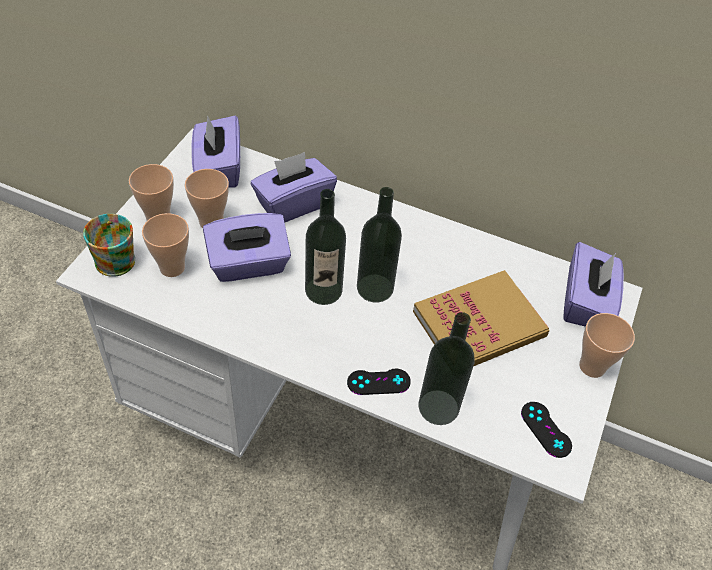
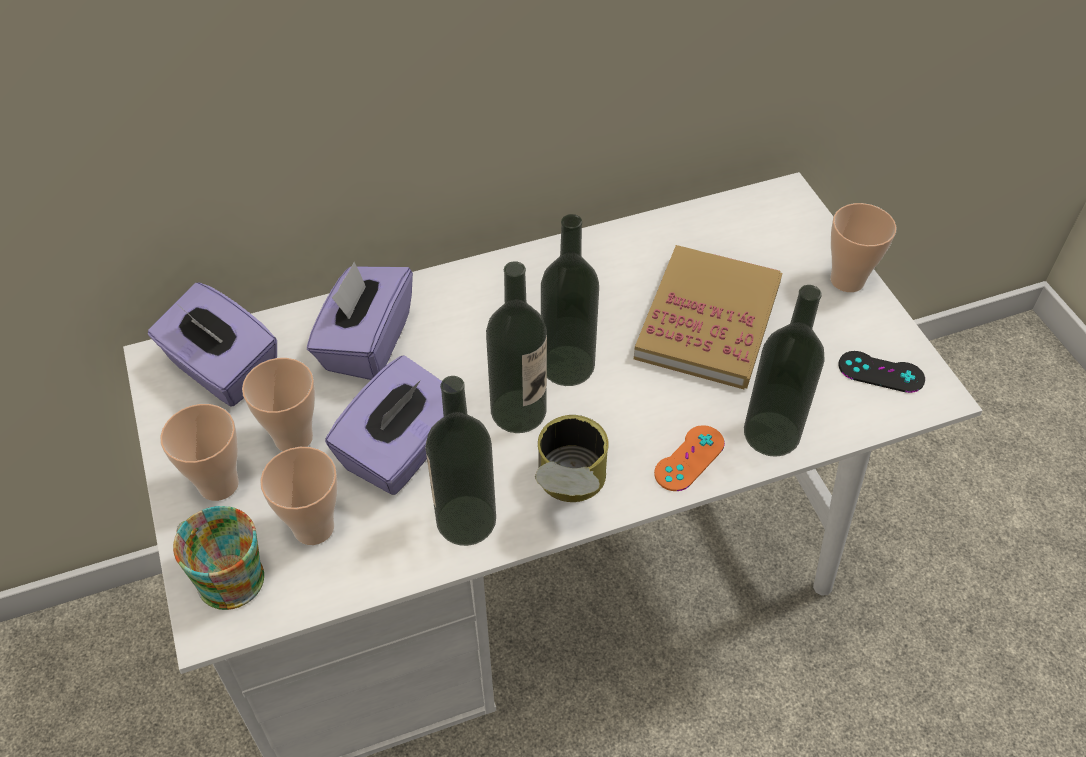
camera: 40 degrees left, 0 degrees up
(237, 319) = (466, 520): none -> bottle
(299, 346) = (568, 491): none -> can
(378, 382) = (689, 458): black game controller -> orange game controller
(586, 303) = (772, 223): purple tissue box -> none

